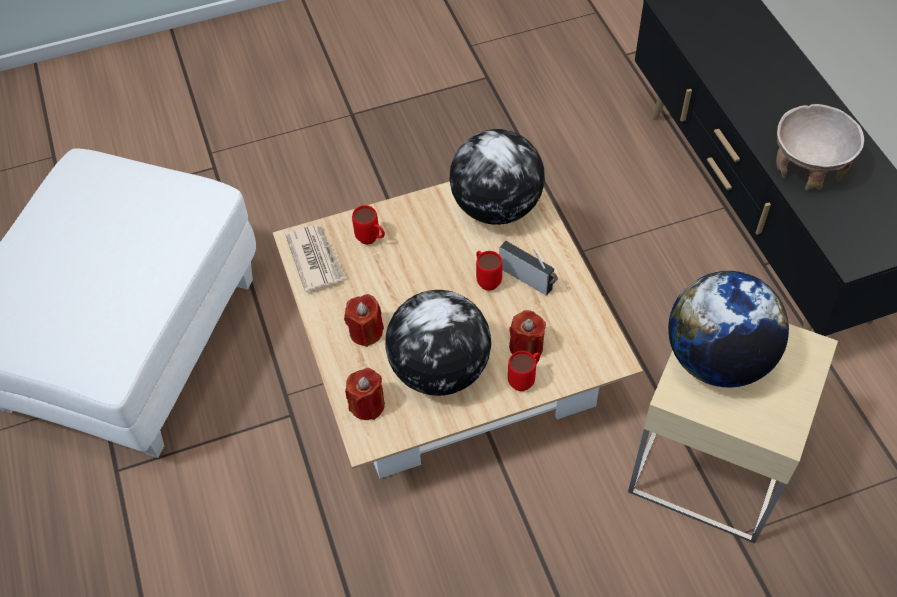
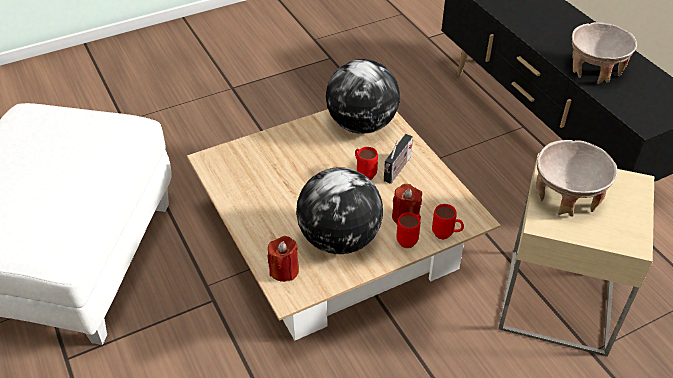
camera: 10 degrees left, 10 degrees down
(316, 259) = (225, 170): newspaper -> none
(366, 331) = (274, 217): red candle -> none
(371, 240) = (268, 154): red mug -> red mug (446, 235)
(528, 279) = (397, 170): radio -> radio turned 90 degrees clockwise
(717, 359) = (567, 197): globe -> beige bowl

